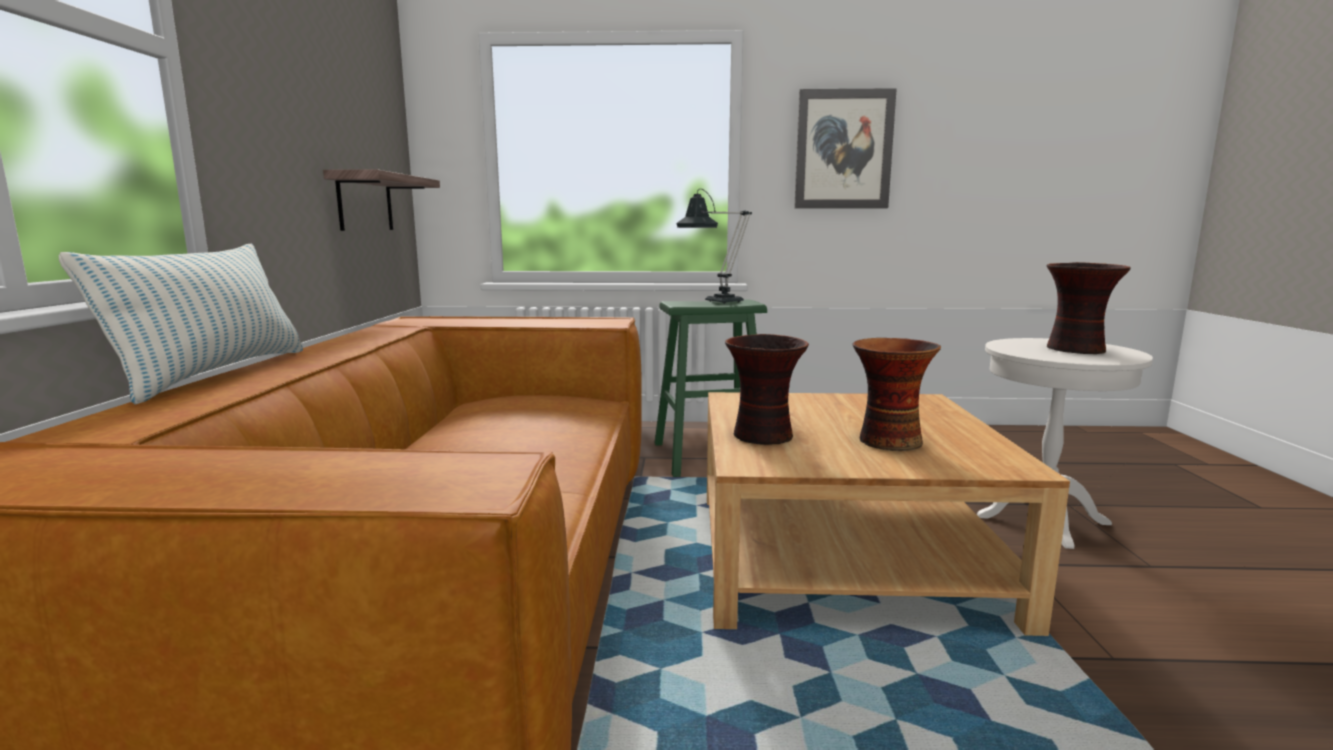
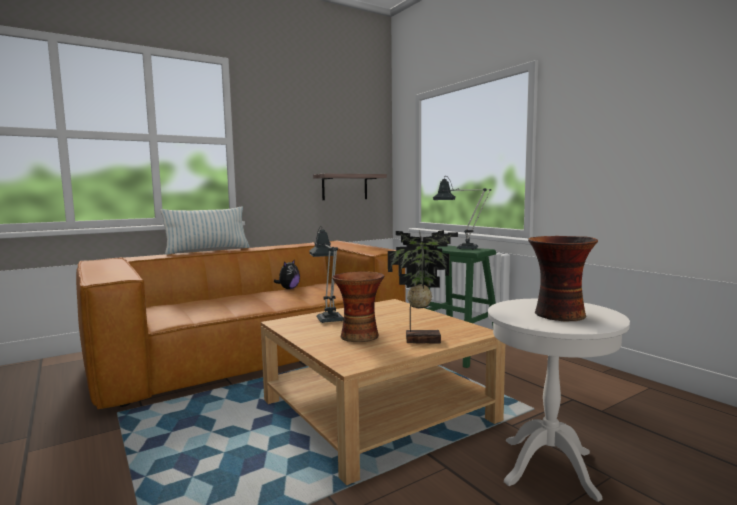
camera: 55 degrees right, 5 degrees down
(472, 425) = (288, 289): none -> plush toy
(763, 436) = (328, 318): vase -> table lamp
(843, 150) = (606, 135): picture -> none
(937, 422) = (422, 340): none -> potted plant

